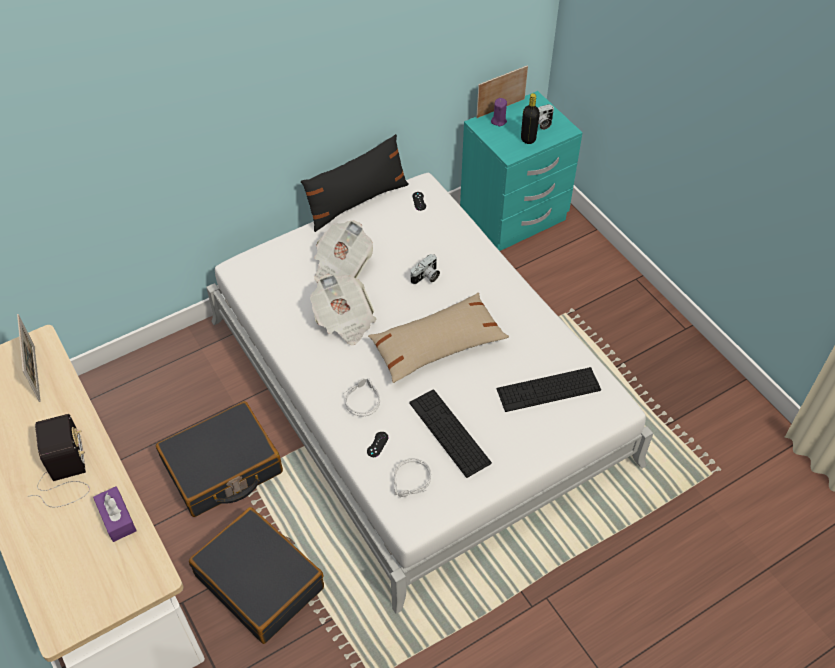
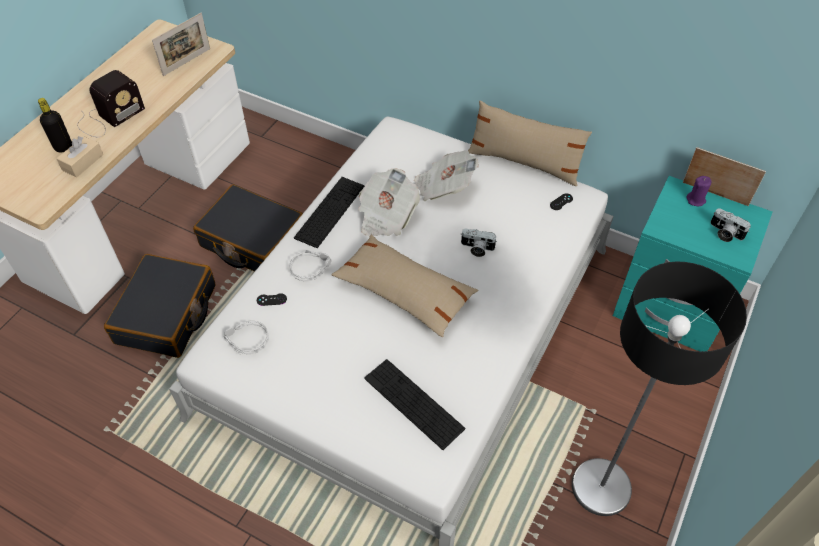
camera: 60 degrees right, 0 degrees up
(117, 518) = (82, 162): purple tissue box -> beige tissue box
(357, 202) = (524, 163): black pillow -> beige pillow
(449, 432) = (313, 345): keyboard -> keyboard (330, 211)
(528, 139) = (694, 233): black bottle -> black bottle (63, 147)
(635, 340) = (601, 487): none -> floor lamp

